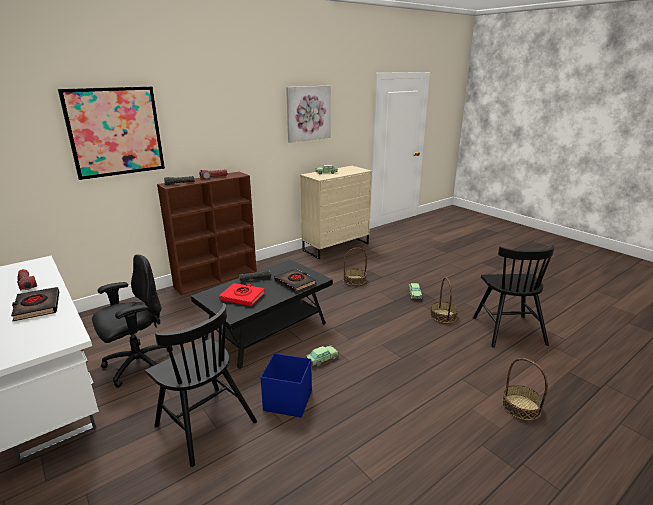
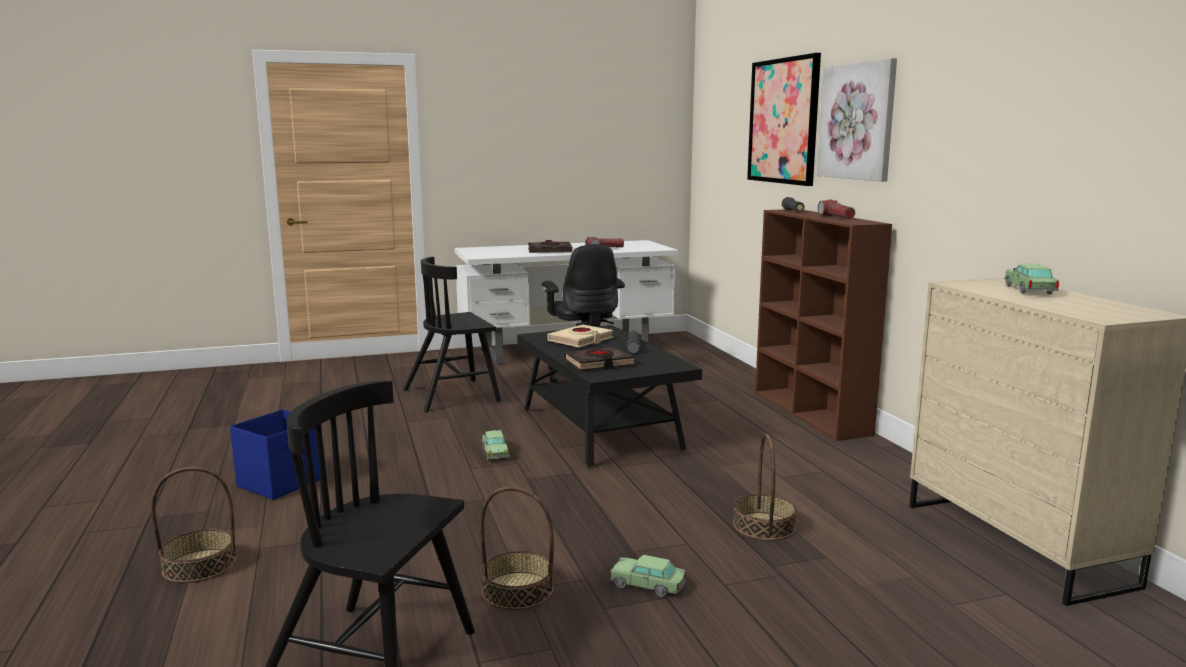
camera: 110 degrees right, 10 degrees down
(242, 297) = (581, 340): red book -> beige book
(287, 400) = (438, 426): blue storage box -> blue storage box (282, 483)
(308, 113) = (1069, 106): picture -> picture (857, 121)

